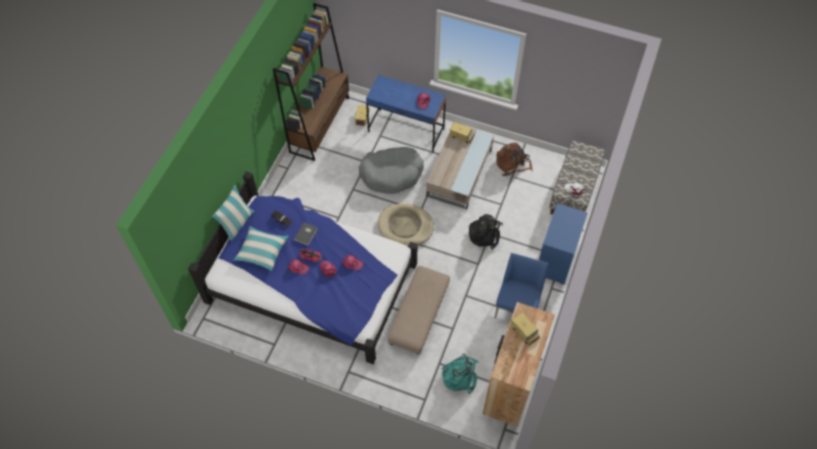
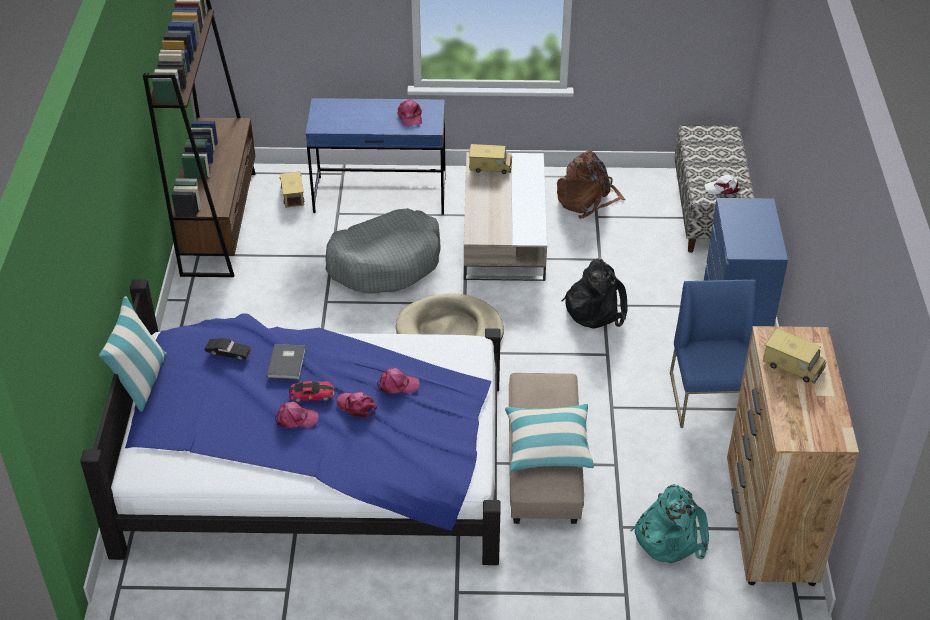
camera: 20 degrees left, 15 degrees down
(262, 251) = (211, 412): pillow -> pillow (549, 445)

